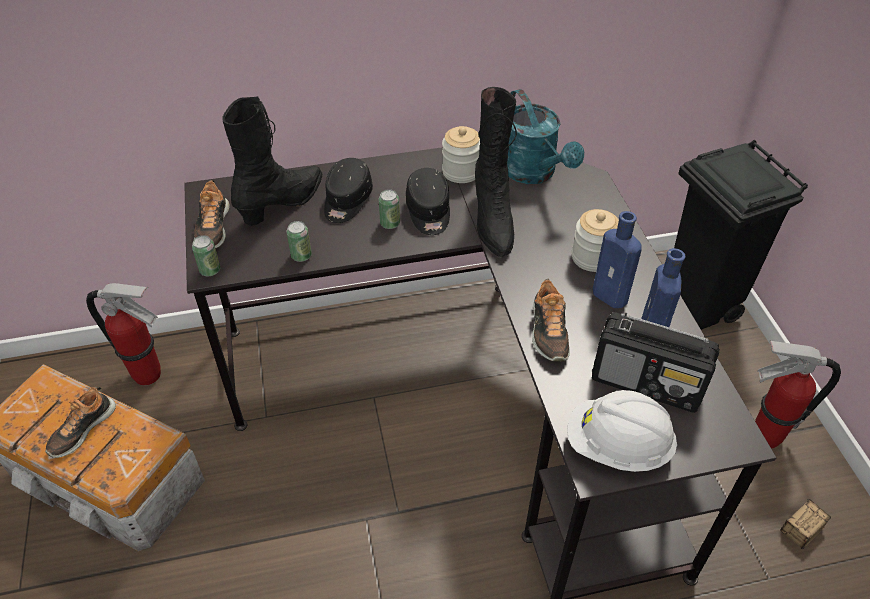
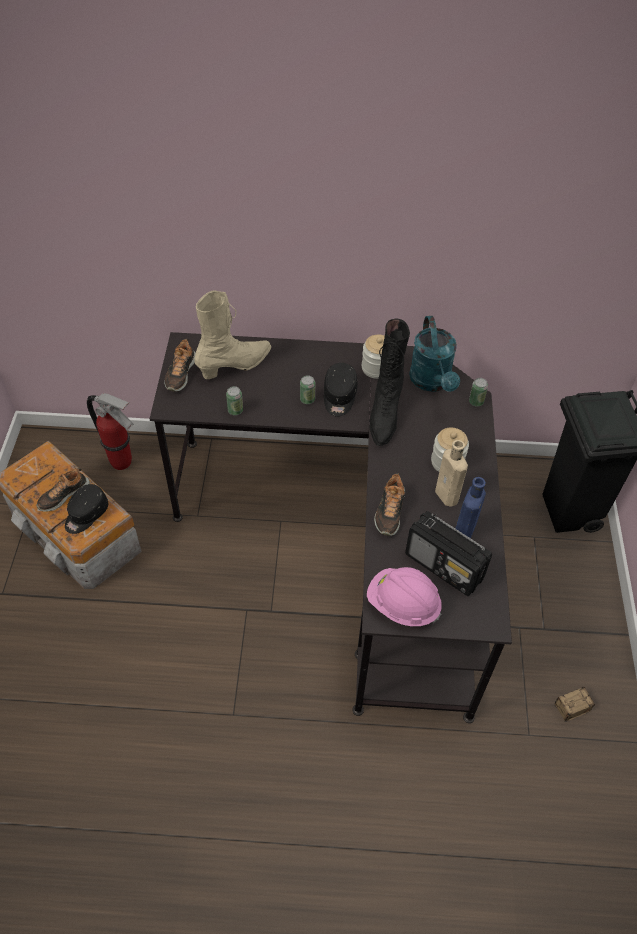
camera: 15 degrees right, 5 degrees up
(210, 270) = (169, 407): can -> can (476, 402)
(283, 204) = (235, 365): black boot -> beige boot
(347, 201) = (282, 374): black cap -> black cap (86, 515)
(612, 297) = (448, 496): blue bottle -> beige bottle
(617, 446) = (402, 605): white hard hat -> pink hard hat
(764, 436) = (575, 631): fire extinguisher -> none

